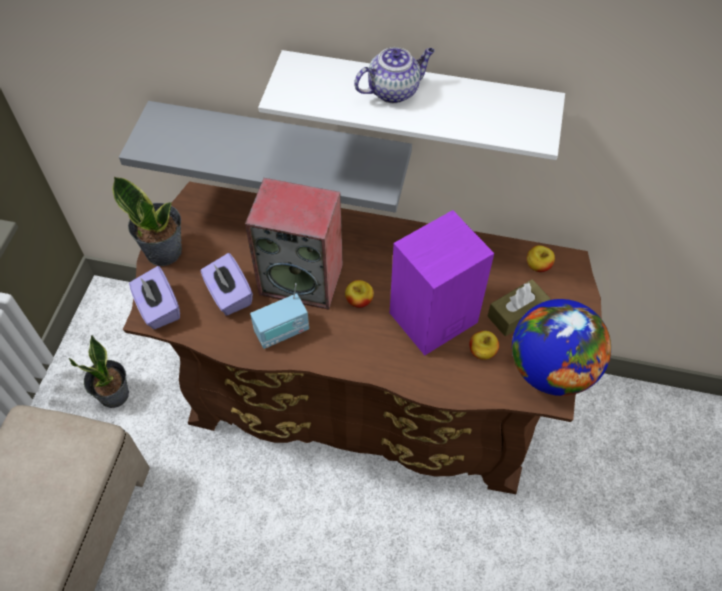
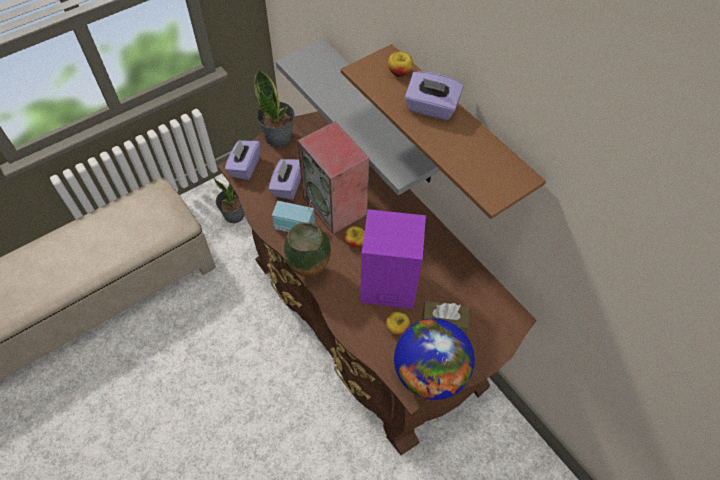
camera: 40 degrees right, 0 degrees up
(346, 364) = (310, 272): none -> vase
(394, 90) = (431, 108): teapot -> purple tissue box
(418, 100) = (458, 128): white shelf -> brown shelf
(538, 266) = (490, 304): apple -> apple (399, 72)

